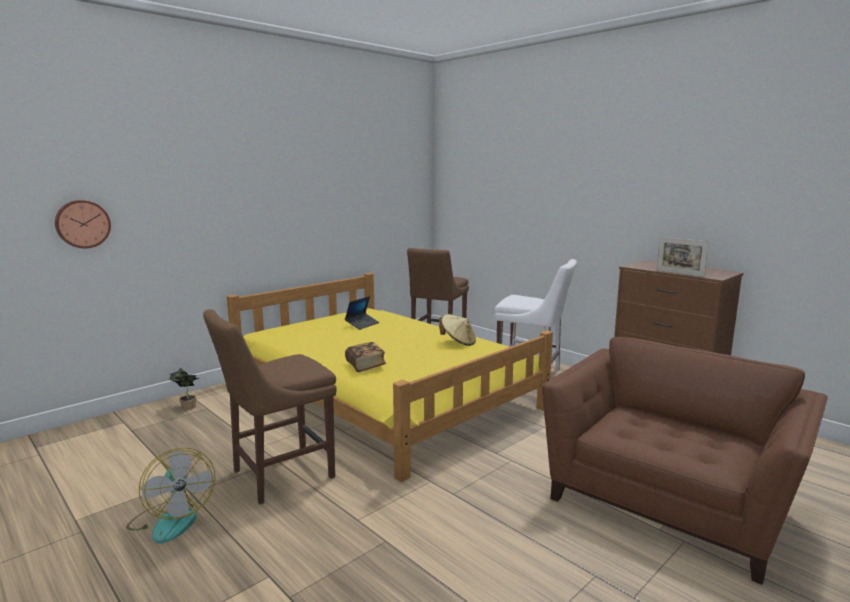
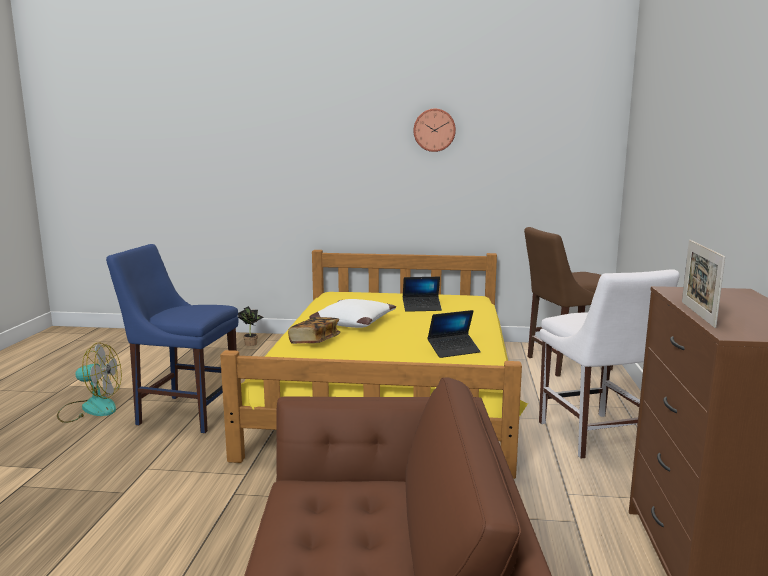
camera: 50 degrees right, 0 degrees up
(82, 224) = (198, 168): wall clock -> wall clock (434, 130)
(172, 520) = (90, 408): fan -> fan turned 105 degrees counterclockwise
(278, 475) = (184, 413): brown chair -> blue chair
(348, 346) = (353, 322): none -> white pillow
(458, 342) = (453, 350): beige hat -> laptop

